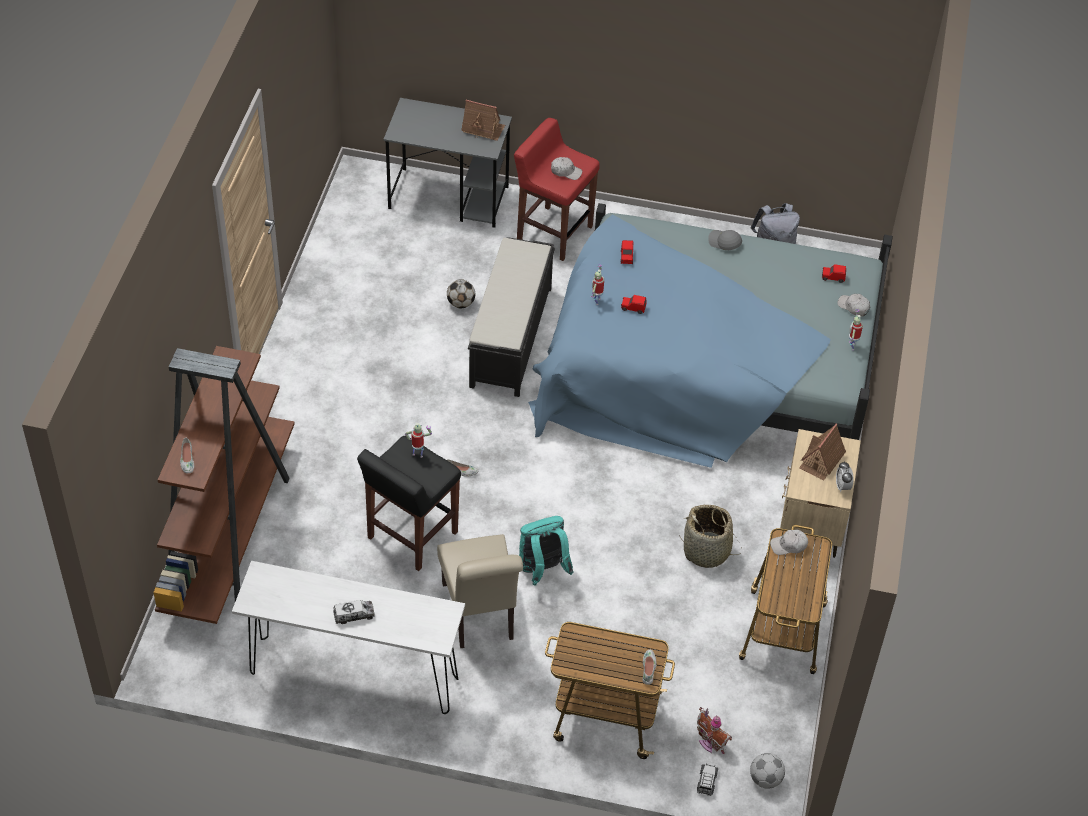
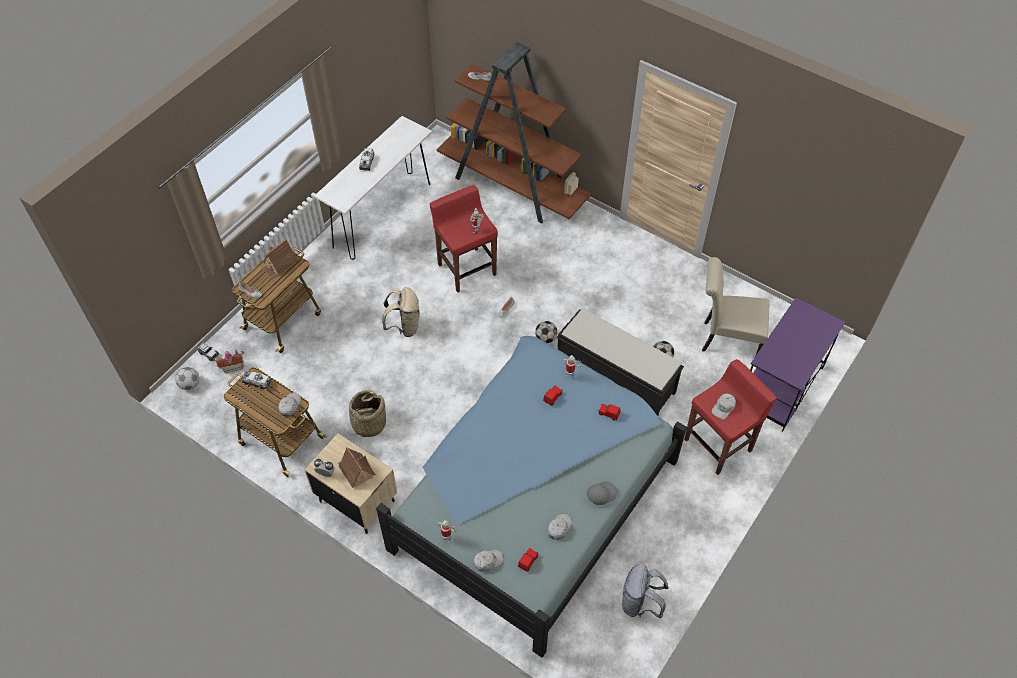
camera: 115 degrees right, 5 degrees up
(411, 536) = (466, 269): black stool -> red stool
(449, 198) = (780, 387): grey desk -> purple desk
(480, 616) = (389, 284): beige chair -> beige chair (726, 339)
(483, 128) = (791, 365): toy house -> toy house (279, 264)
(486, 417) = (546, 338): none -> football
(542, 570) = (404, 326): turquoise backpack -> beige backpack
(778, 594) = (257, 382): none -> toy truck
(782, 264) = (559, 528): none -> white cap

